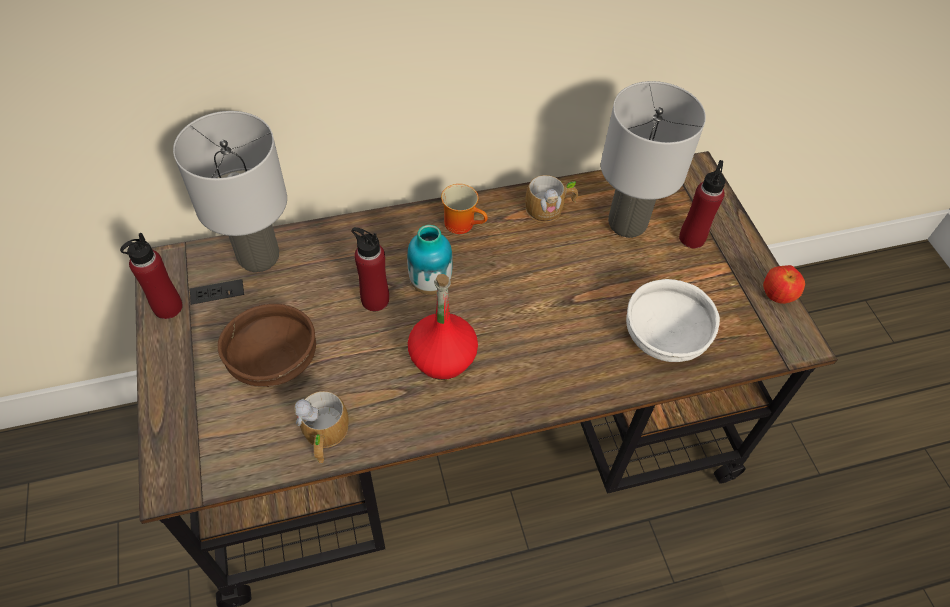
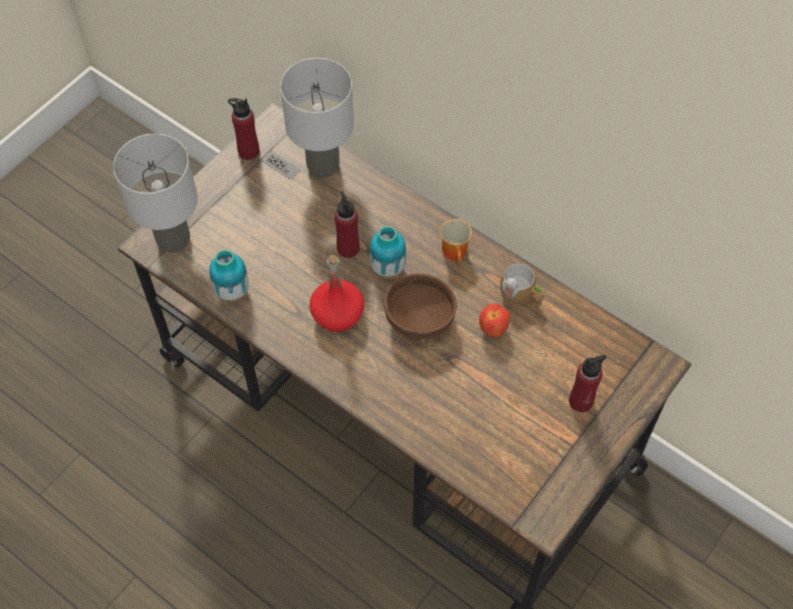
camera: 55 degrees right, 5 degrees up
(274, 360) = (260, 230): brown bowl -> brown bowl (420, 318)
(324, 436) = (232, 292): mug -> vase
(627, 227) = (551, 353): white table lamp -> white table lamp (172, 242)
(663, 338) = (467, 432): white bowl -> none
(776, 296) = (575, 487): apple -> apple (493, 329)

